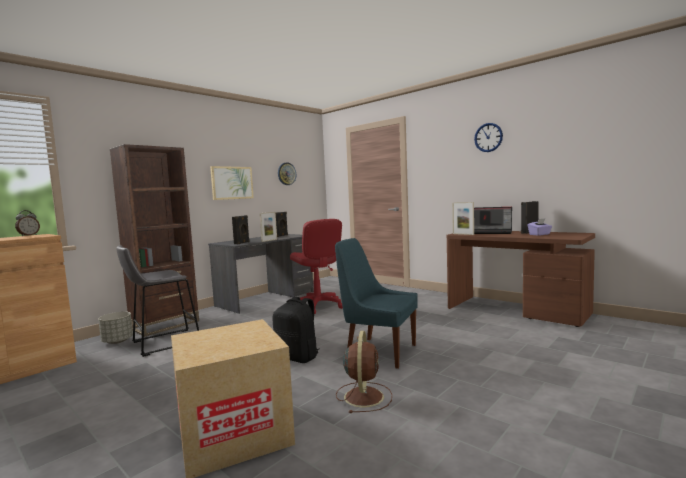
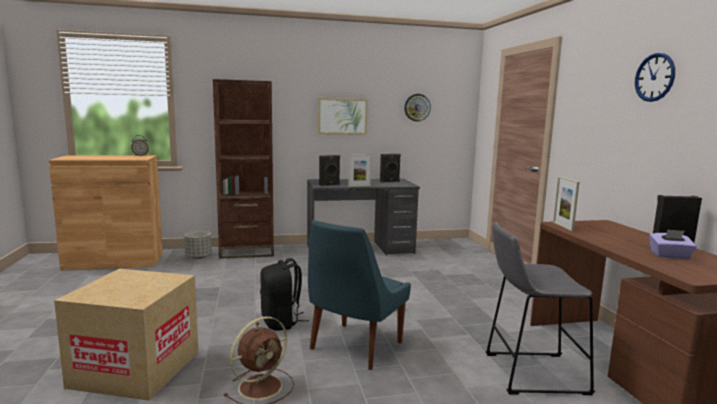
camera: 35 degrees right, 5 degrees up
(162, 343) = (219, 269): grey stool -> grey stool (529, 373)
(318, 306) = (391, 272): red office chair -> none
(378, 352) = (354, 347): blue chair -> blue chair turned 120 degrees counterclockwise
(491, 232) = (615, 233): laptop -> none

